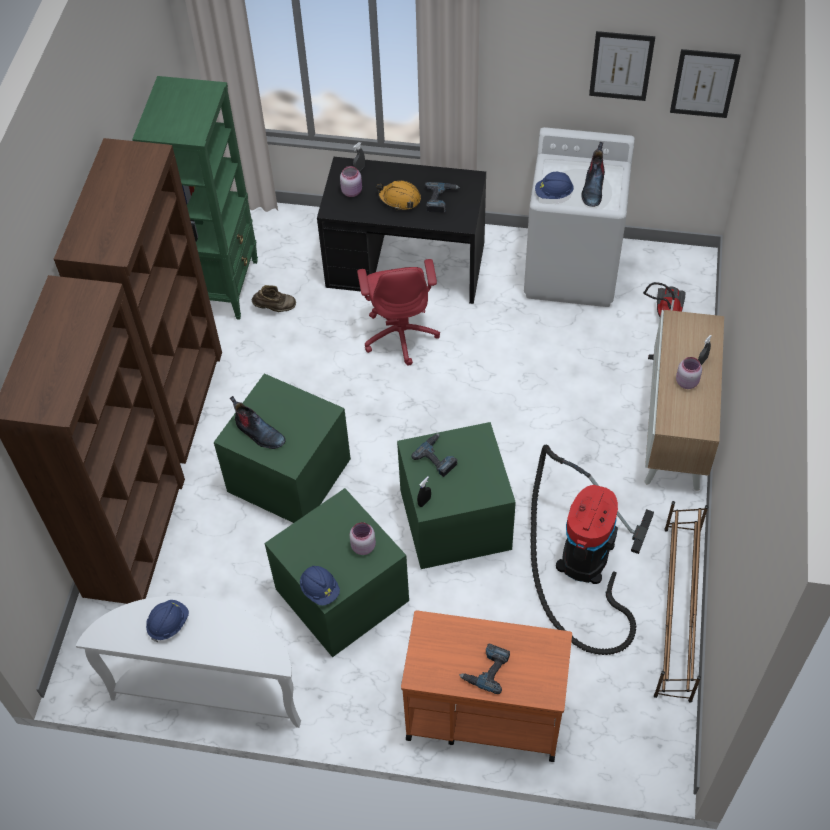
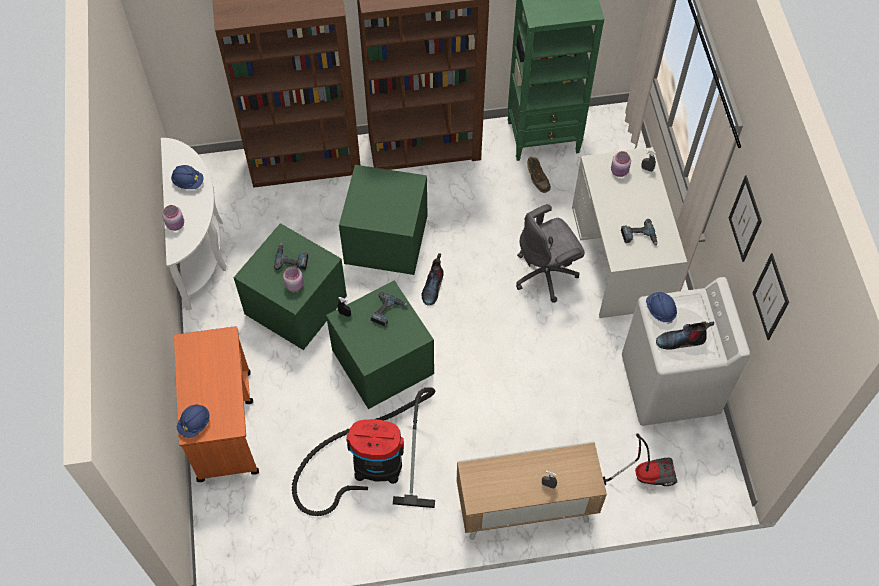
camera: 70 degrees right, 5 degrees up
(259, 433) = (371, 189): boot -> boot (432, 287)
(320, 590) = (251, 268): blue hard hat -> blue hard hat (195, 424)
(399, 199) = (626, 207): orange hard hat -> none
(400, 334) = (546, 274): red office chair -> grey office chair
(405, 264) = (620, 256): black desk -> white desk
(486, 669) = (200, 385): power drill -> power drill (291, 259)
(677, 612) = (347, 545): brown shoe rack -> none
(686, 381) = (521, 476): pink jar -> pink jar (176, 224)
(704, 83) = (791, 376): picture -> picture (745, 219)

